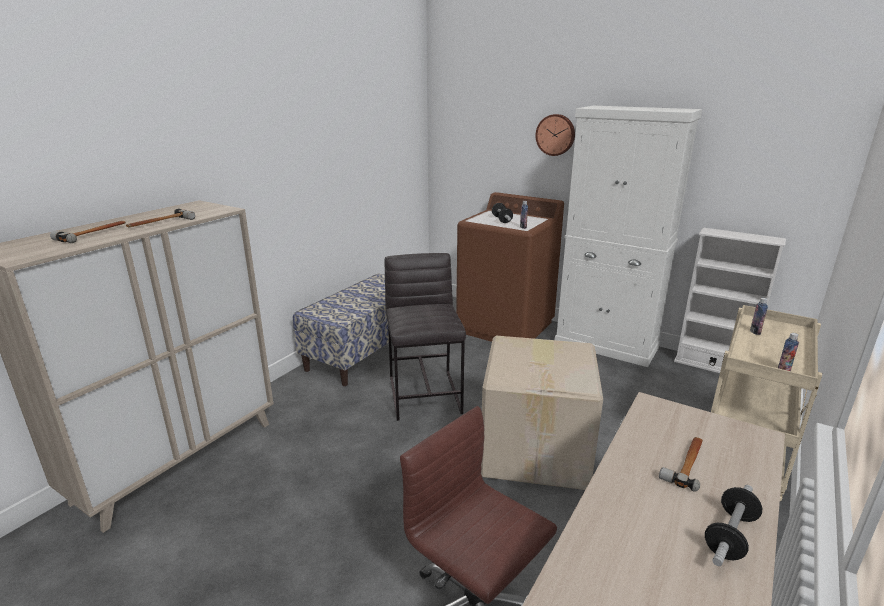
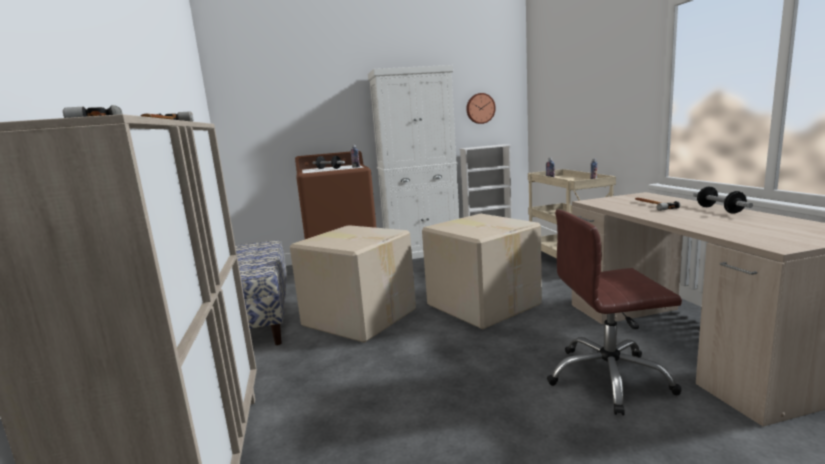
camera: 45 degrees left, 10 degrees down
(425, 394) = (359, 317): grey stool -> cardboard box
(555, 135) = (341, 100): wall clock -> wall clock (480, 108)

